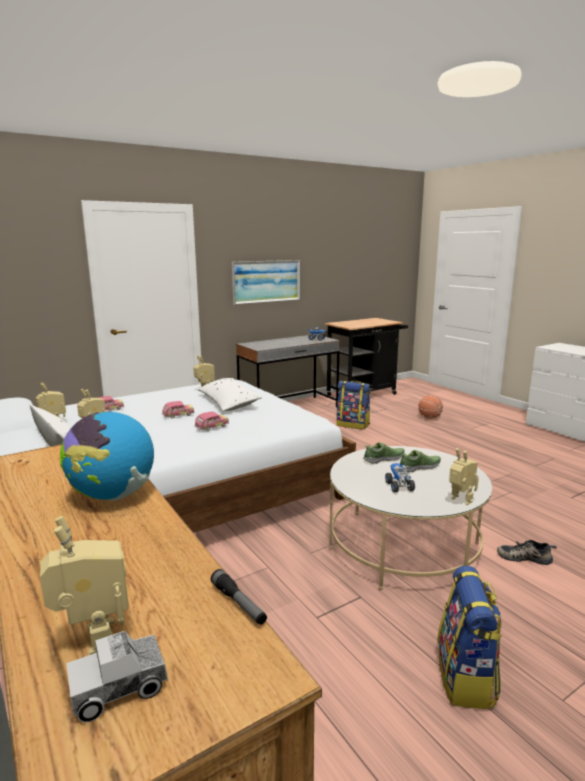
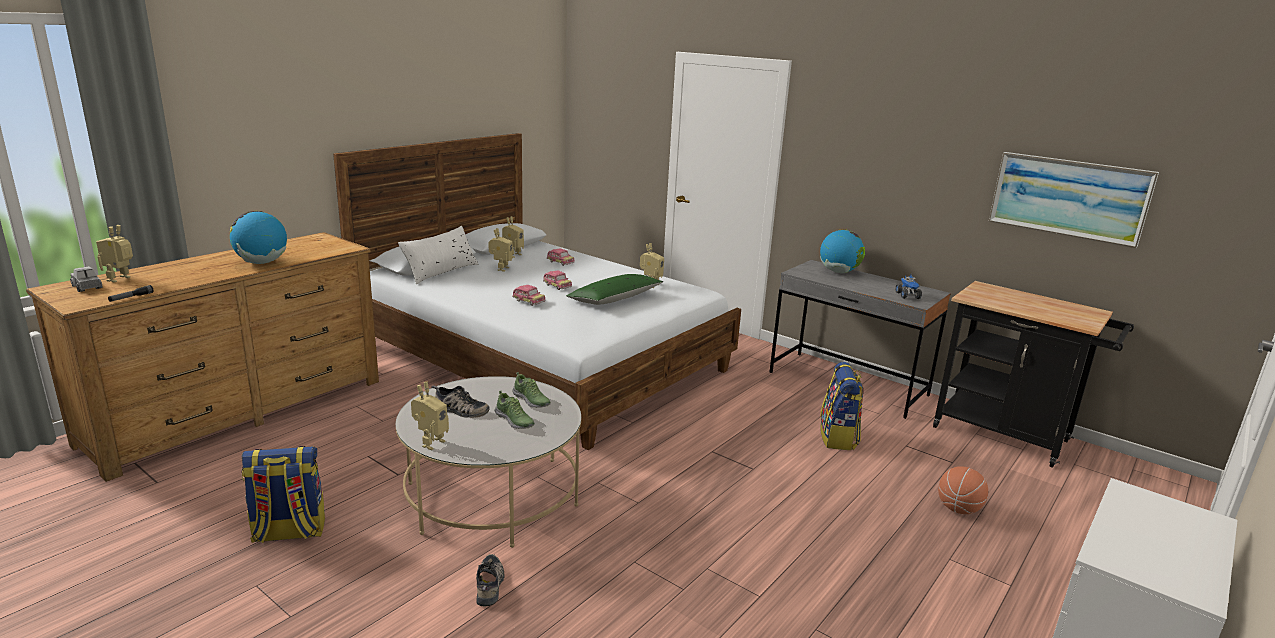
camera: 70 degrees right, 5 degrees up
(93, 639) = (121, 279): toy robot -> toy robot turned 150 degrees clockwise
(228, 402) = (615, 299): white pillow -> green pillow
(266, 281) = (881, 184): picture -> picture (1068, 197)
(266, 342) = (839, 272): none -> globe
(398, 486) = (459, 410): toy truck -> shoe

